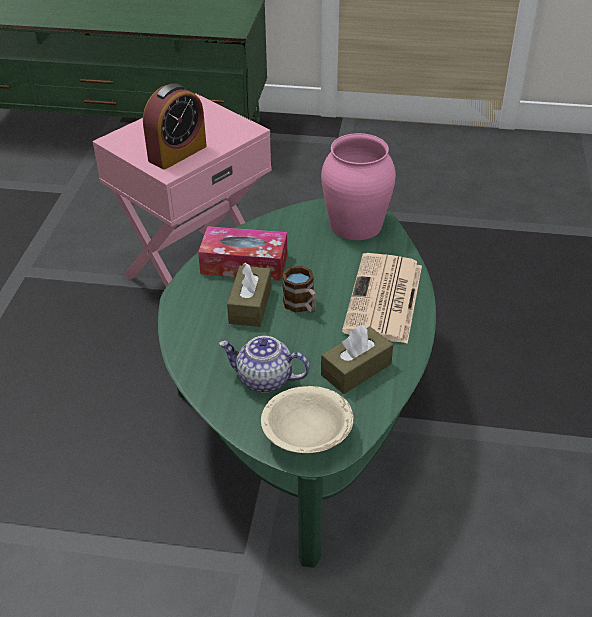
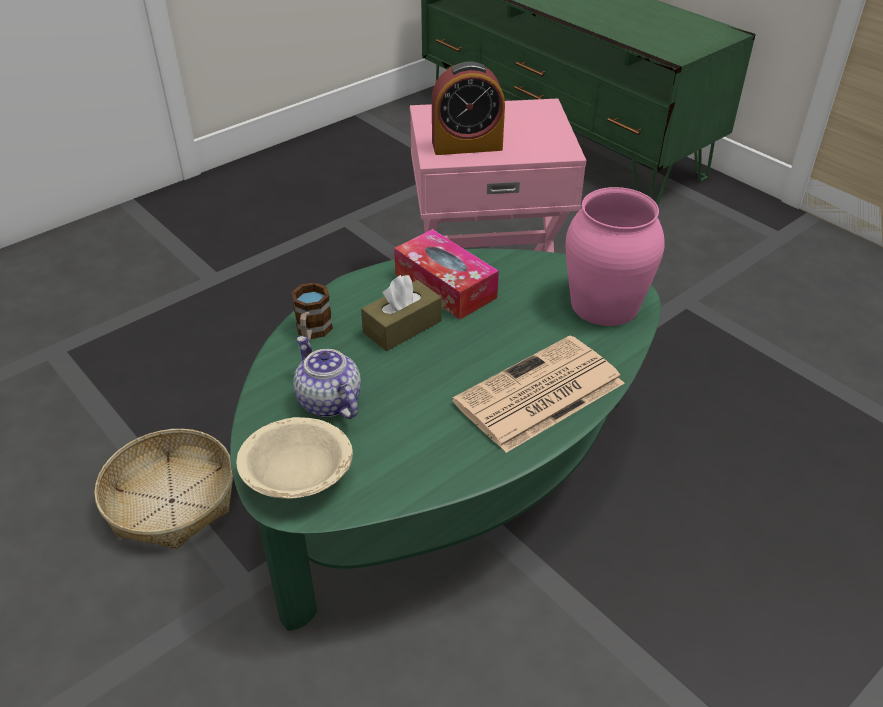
camera: 40 degrees right, 0 degrees up
(130, 550) = (172, 501): none -> basket
(302, 306) = (448, 354): mug -> mug (312, 332)
(356, 369) = (422, 446): brown tissue box -> none

